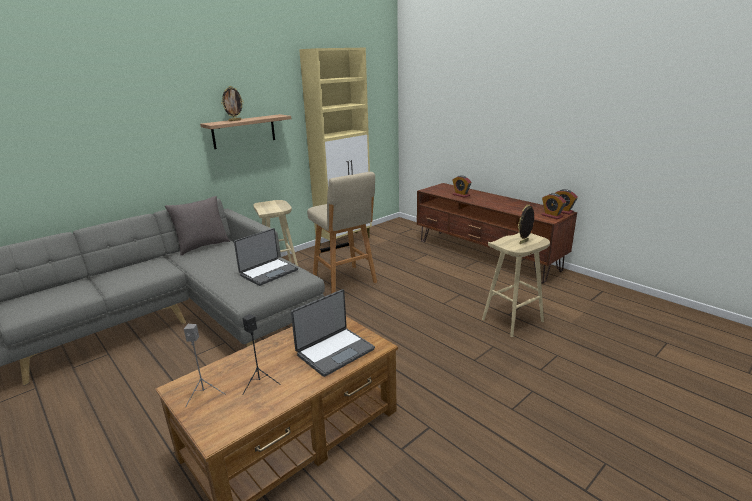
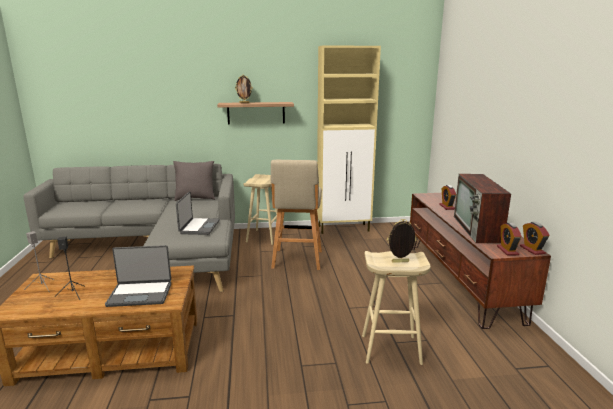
camera: 35 degrees right, 5 degrees down
(268, 272) = (199, 227): laptop -> laptop turned 75 degrees counterclockwise
(510, 206) = (477, 229): none -> television

